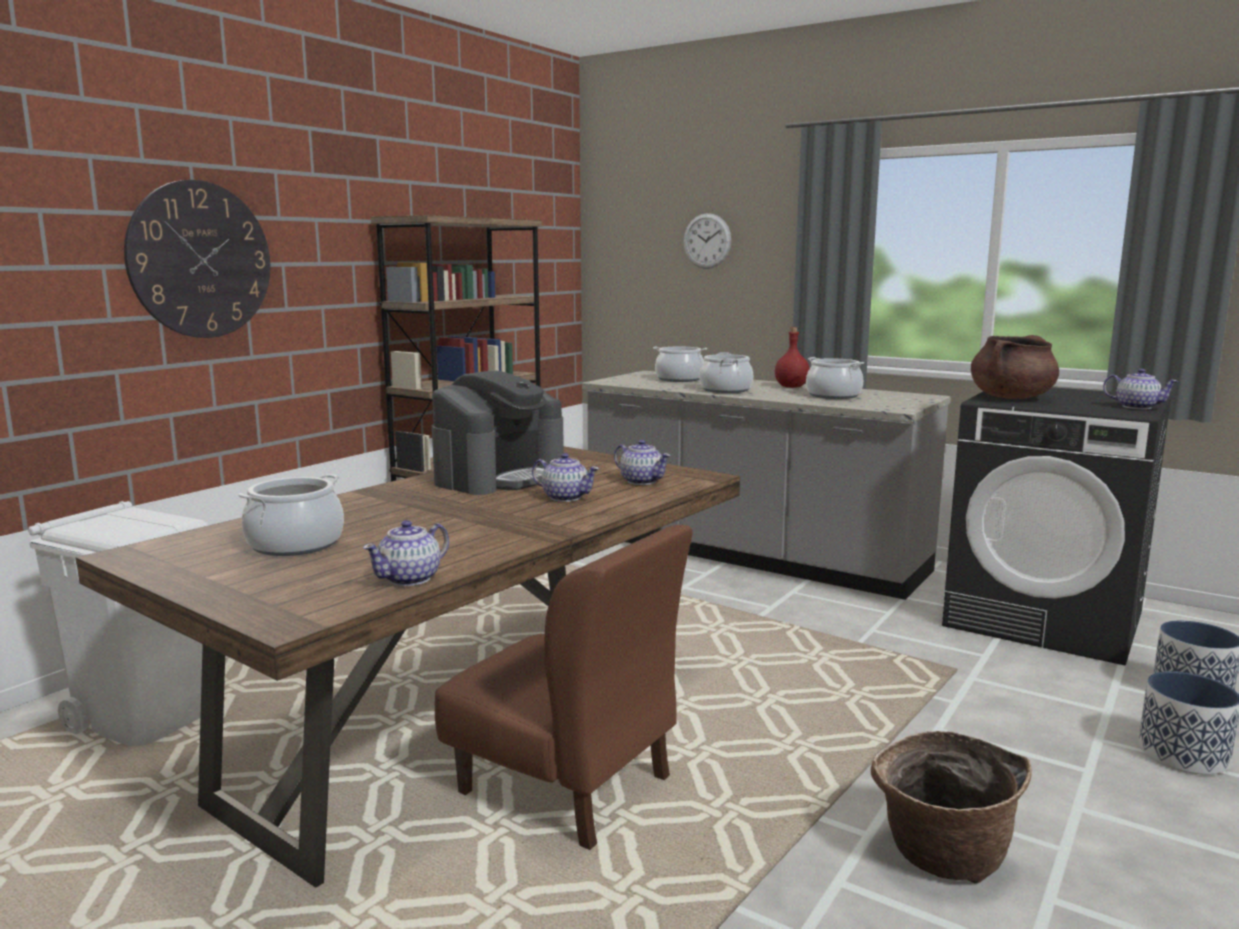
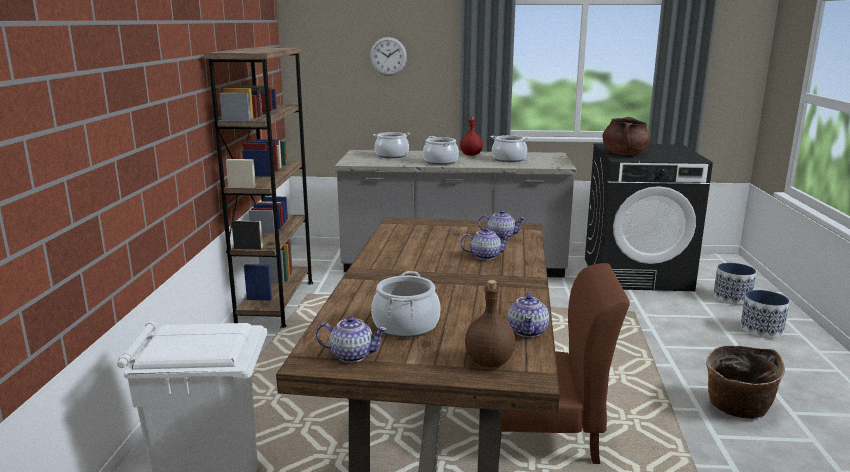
camera: 30 degrees left, 5 degrees up
(200, 260) = (132, 105): wall clock -> none
(284, 597) = (488, 362): none -> brown bottle
(500, 477) = (414, 248): coffee machine -> none
(1136, 407) = (687, 154): teapot -> teapot (351, 355)

